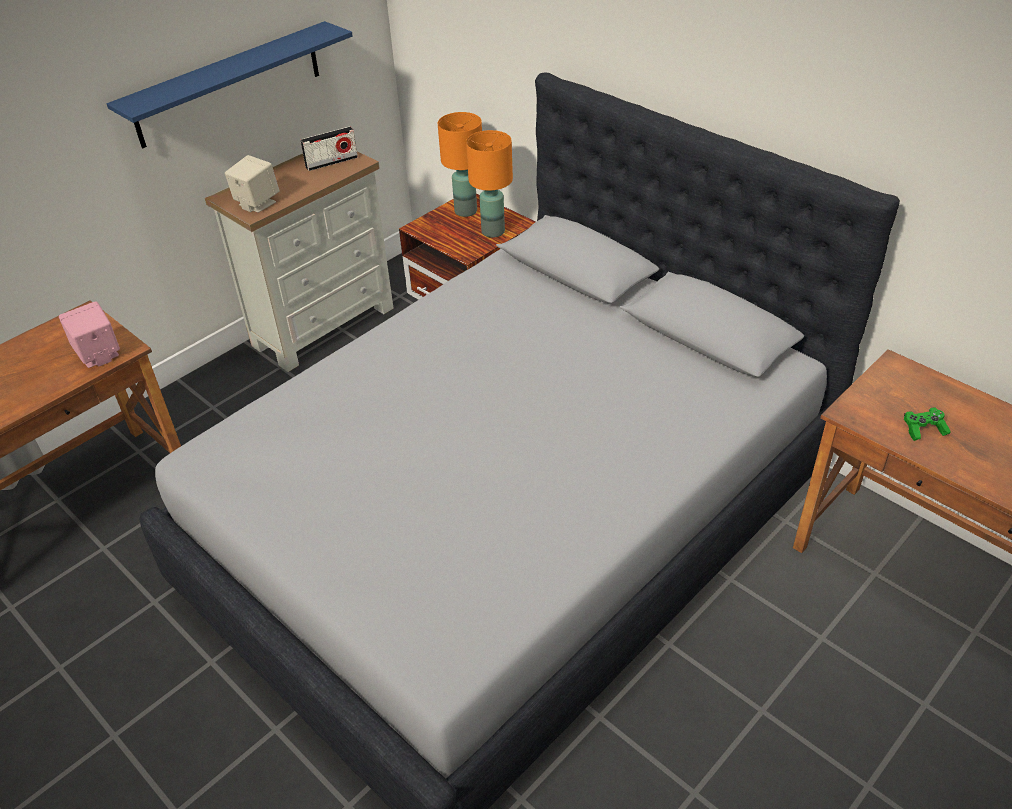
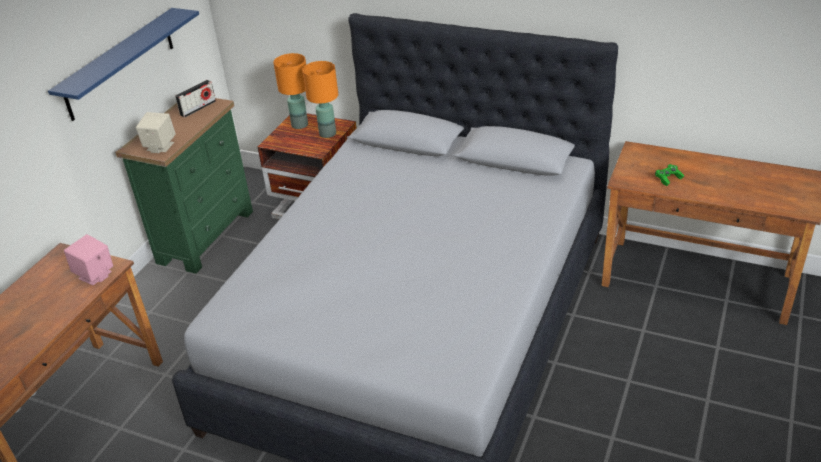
camera: 20 degrees left, 5 degrees down
(325, 326) = (207, 236): white dresser -> green dresser

